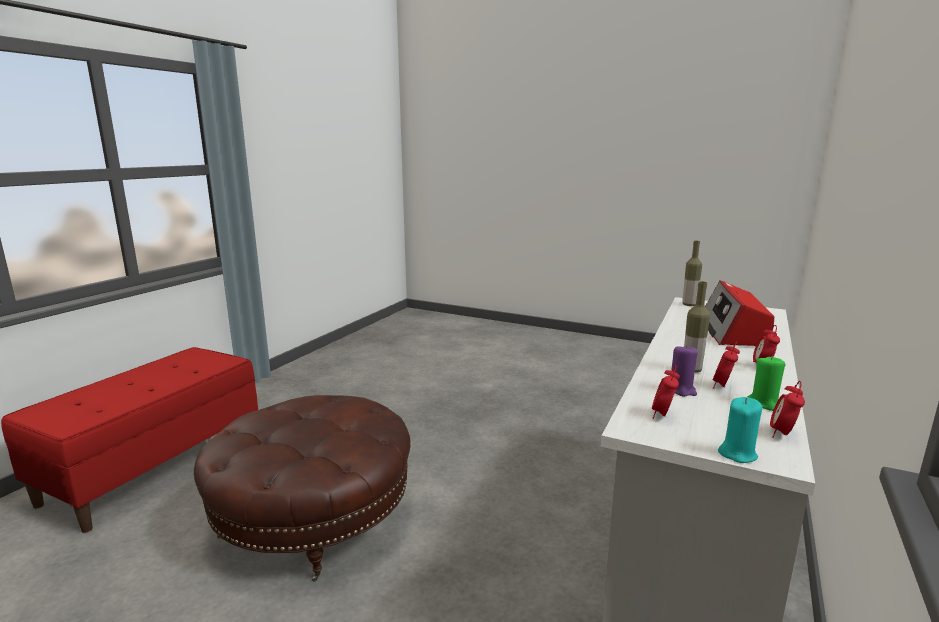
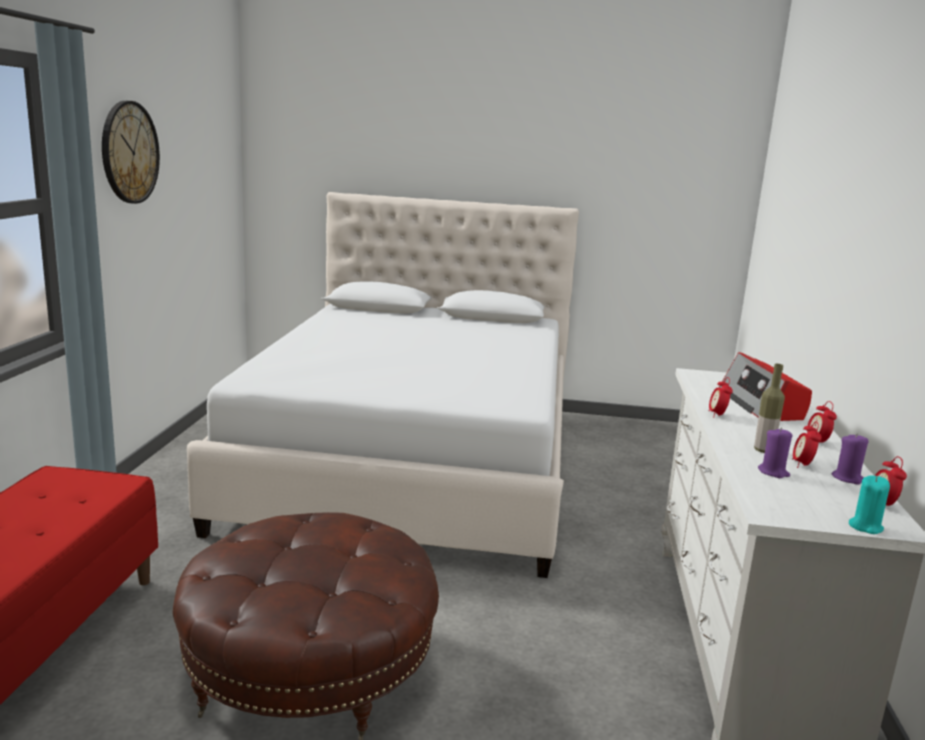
camera: 20 degrees left, 0 degrees up
(290, 136) = (129, 152): none -> wall clock
(490, 370) = (413, 462): none -> white bed
(662, 415) = (780, 498): alarm clock -> alarm clock (717, 415)
(689, 305) = (698, 377): bottle -> none
(764, 404) = (848, 478): green candle -> purple candle

